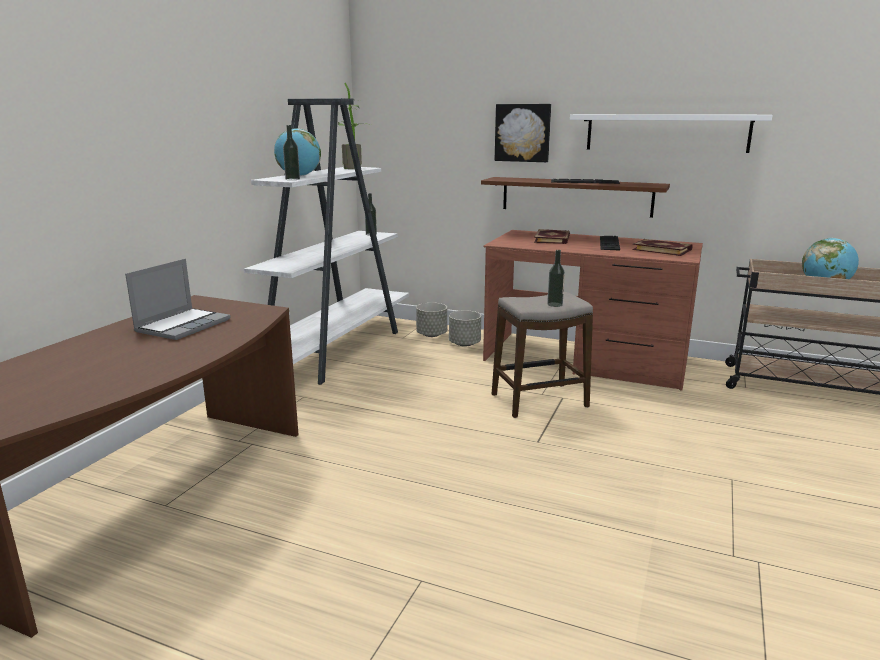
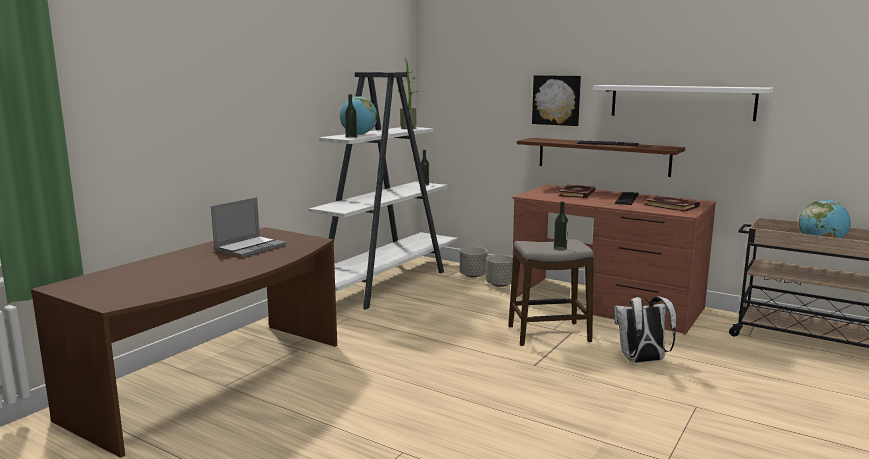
camera: 10 degrees right, 5 degrees down
(651, 426) = (641, 361): none -> white backpack

